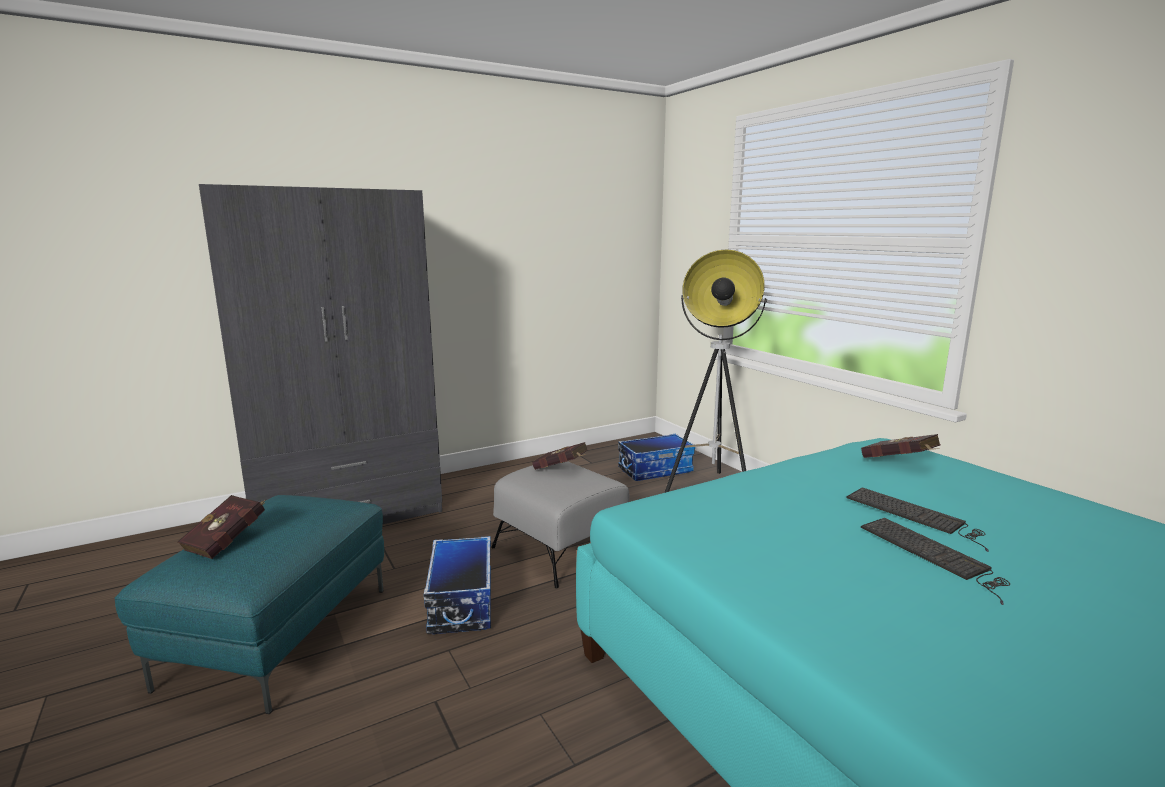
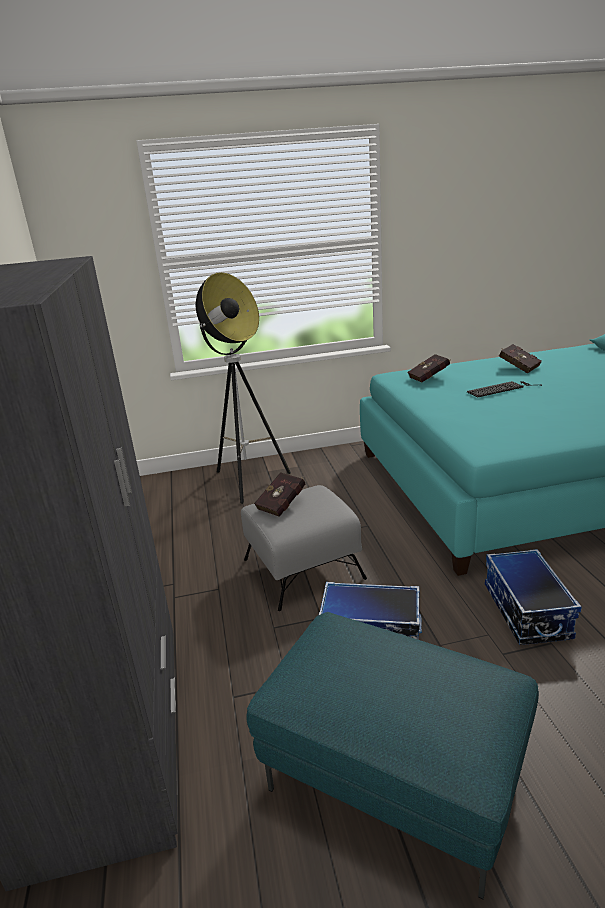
camera: 70 degrees left, 10 degrees up
(229, 542) = (428, 700): red book -> red book (517, 367)
(655, 470) = (185, 498): storage box -> storage box (525, 611)
(934, 555) = (544, 395): keyboard -> none

